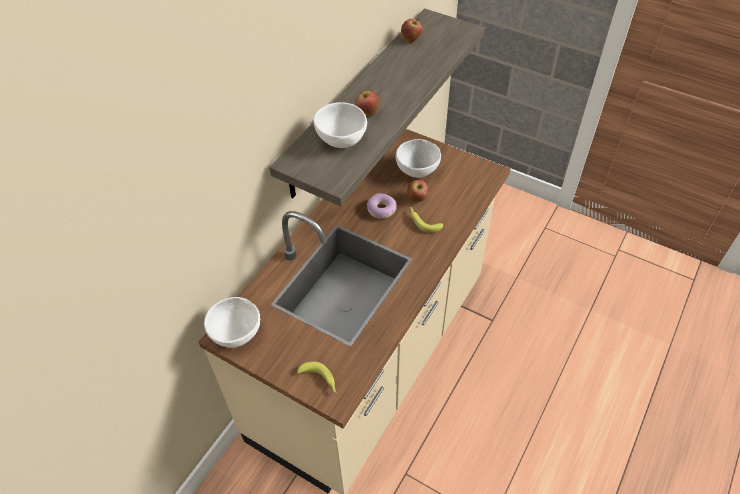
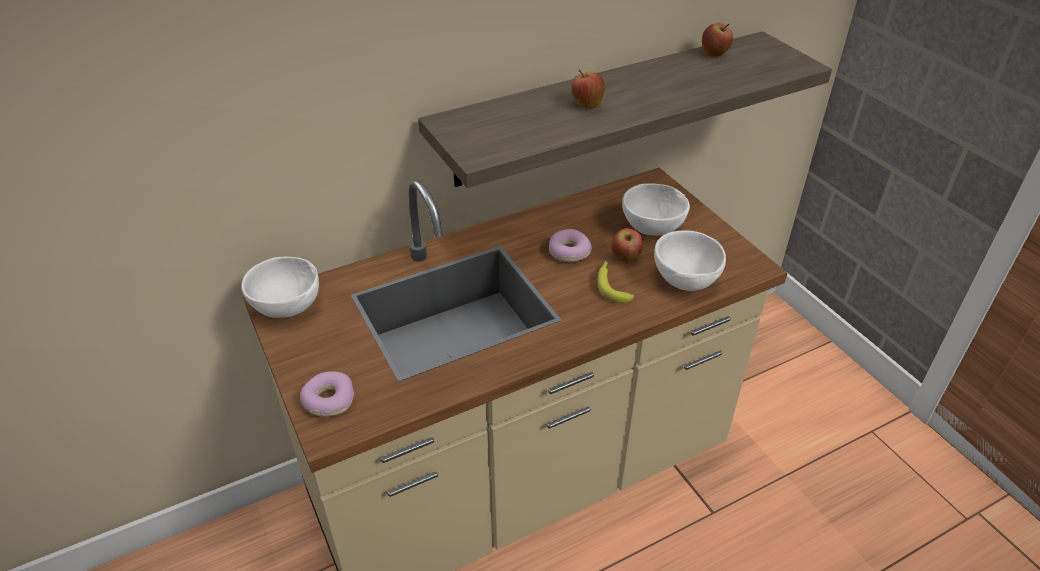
camera: 30 degrees right, 10 degrees down
(320, 380) = (328, 400): banana -> donut
(341, 140) = (526, 120): white bowl -> white bowl (684, 281)

